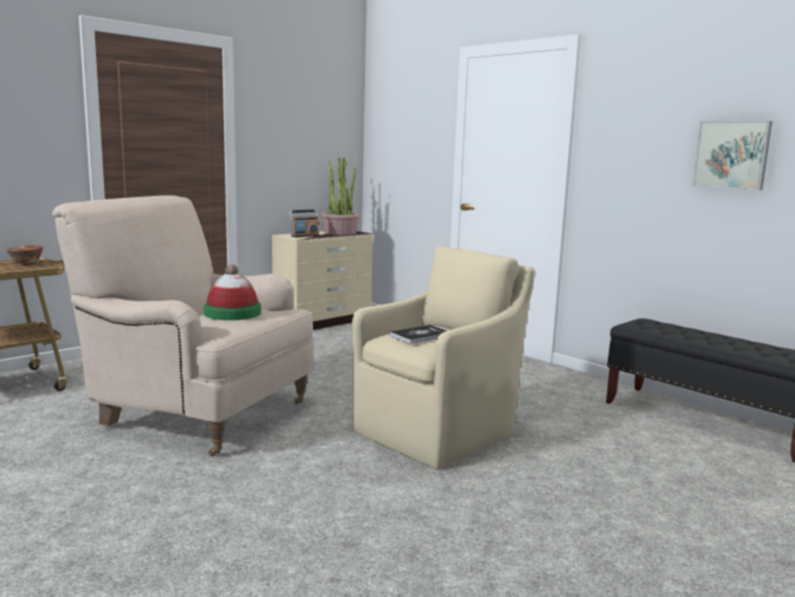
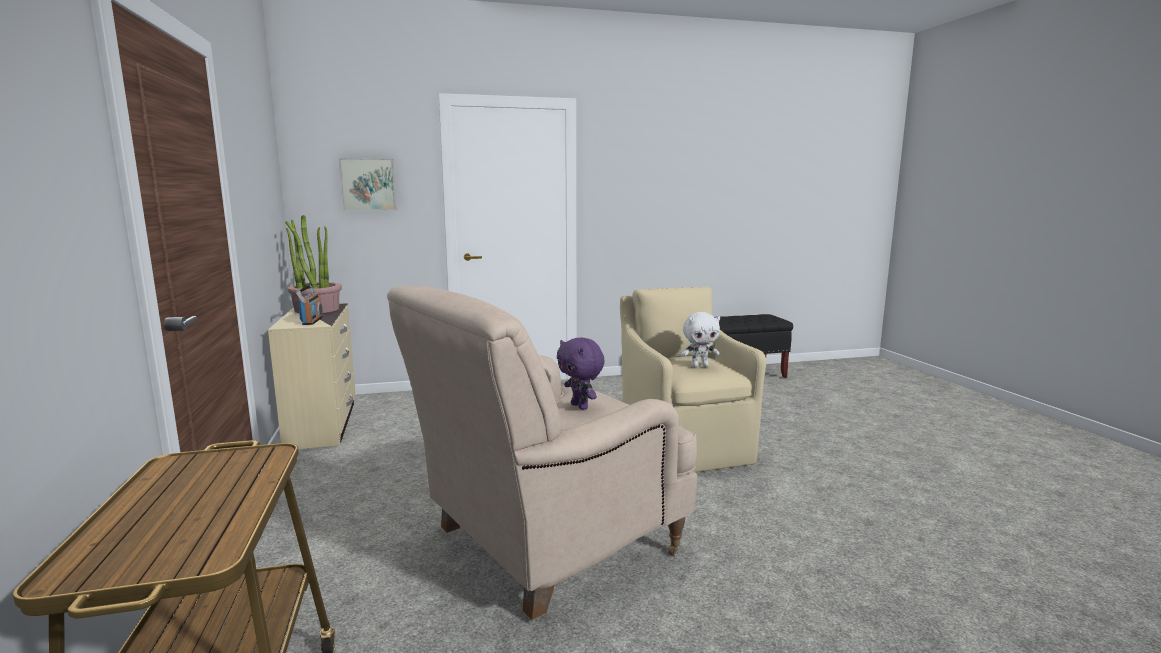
camera: 60 degrees left, 0 degrees up
(26, 264) = (207, 470): bowl -> none
(232, 313) = (580, 406): hat -> purple plush toy
(420, 335) = (699, 366): book -> white plush toy
(732, 155) = (699, 196): picture -> picture (368, 184)

